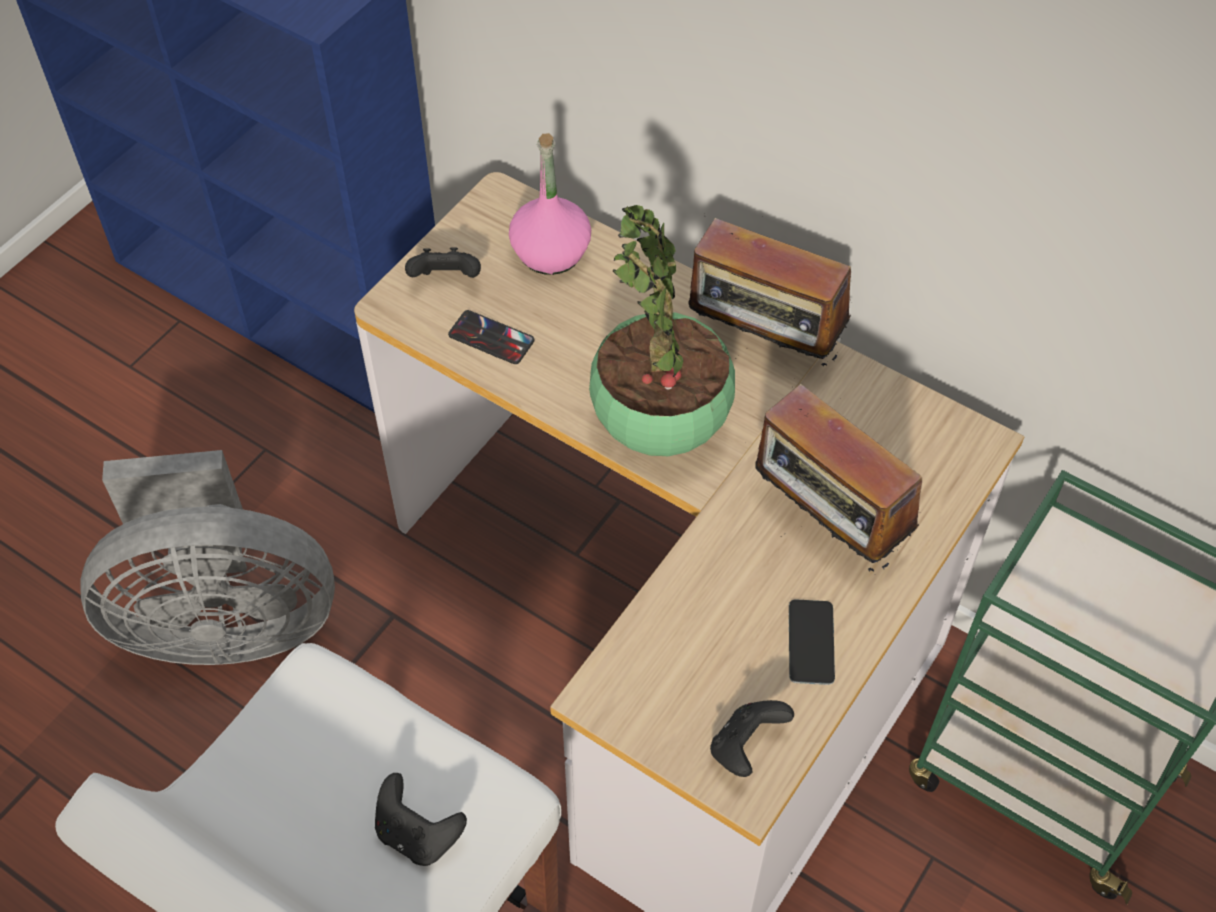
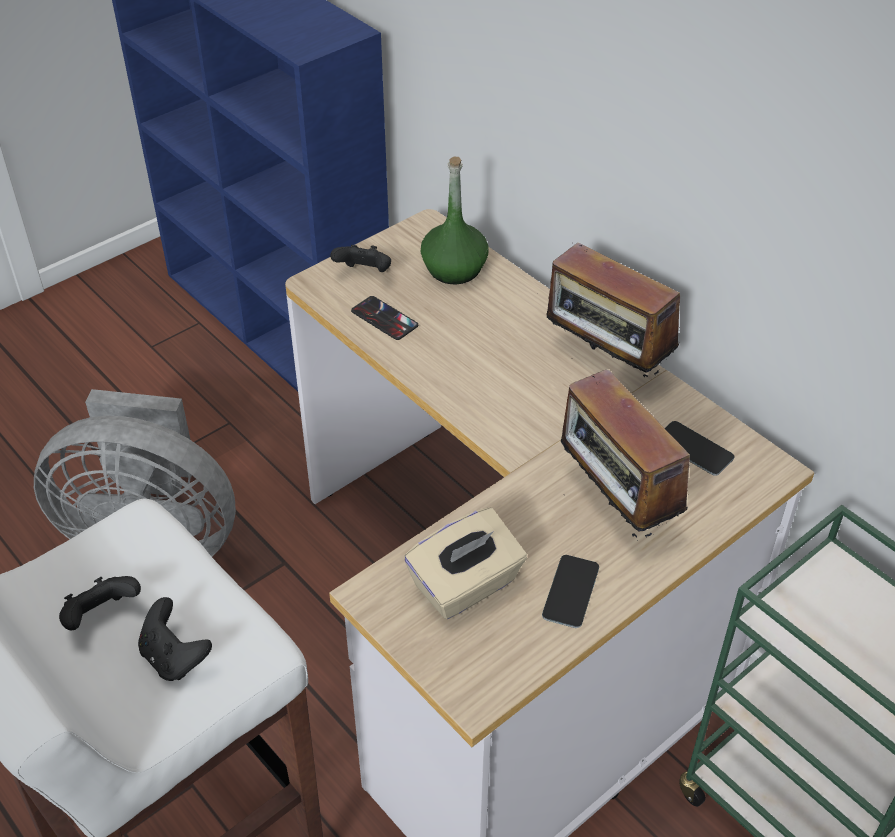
camera: 15 degrees right, 10 degrees down
(551, 253) = (454, 269): pink bottle -> green bottle
(661, 429) = (498, 407): potted plant -> none
(697, 662) = (466, 585): none -> beige tissue box
(745, 747) = (484, 661): black game controller -> black game controller (102, 616)
(891, 435) = (694, 449): none -> phone

